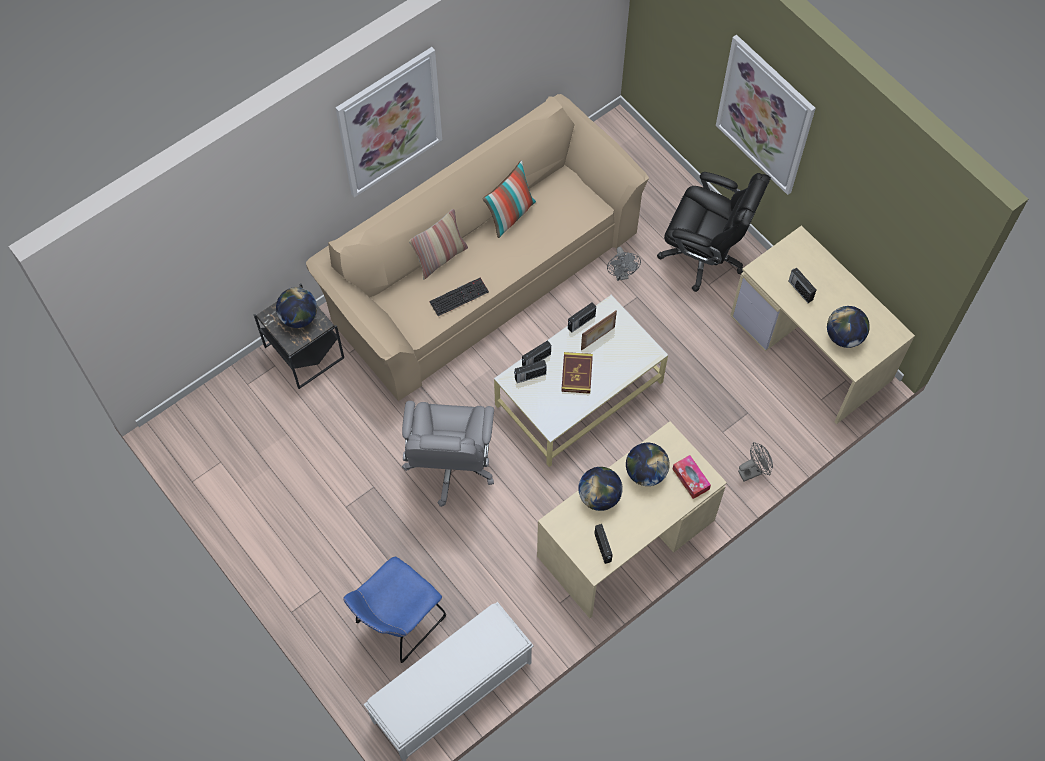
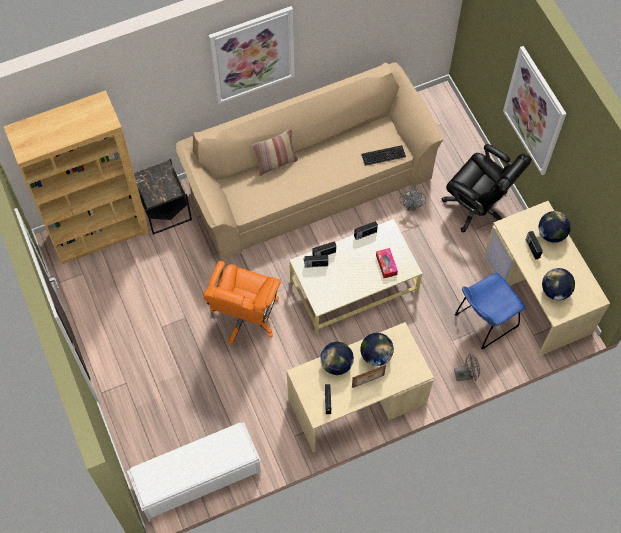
camera: 15 degrees right, 0 degrees up
(227, 403) = (100, 232): none -> brown bookcase
(299, 317) = (162, 182): globe -> globe (551, 234)
(397, 623) = (174, 420): blue chair -> blue chair (483, 322)
(450, 465) = (245, 316): grey office chair -> orange office chair
(459, 296) = (281, 194): keyboard -> keyboard (383, 155)
(510, 214) = (336, 143): pillow -> none
(577, 374) = (350, 271): book -> none
(598, 339) = (374, 249): picture frame -> picture frame (368, 381)
(690, 479) = (407, 368): tissue box -> tissue box (386, 265)

